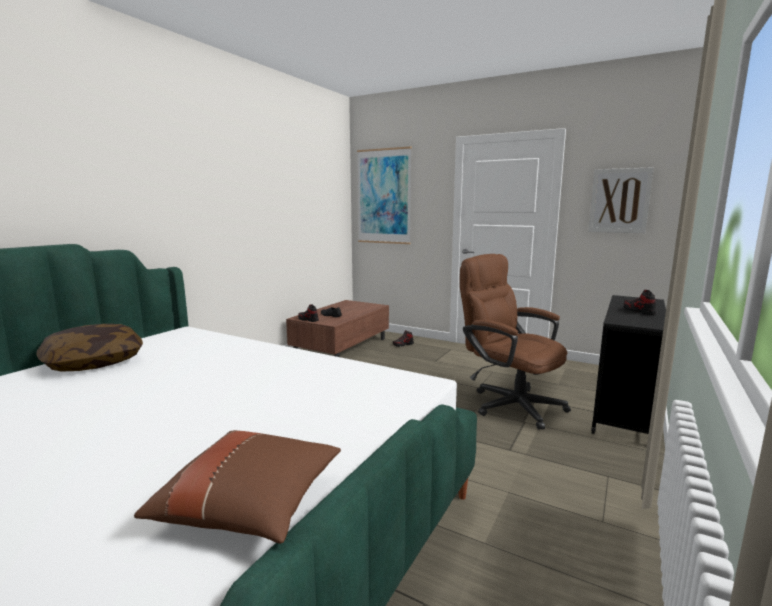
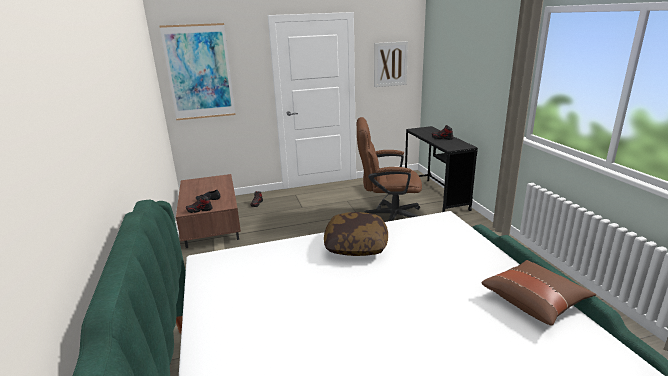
camera: 45 degrees left, 10 degrees up
(94, 362) = (225, 316): pillow -> pillow (356, 245)

